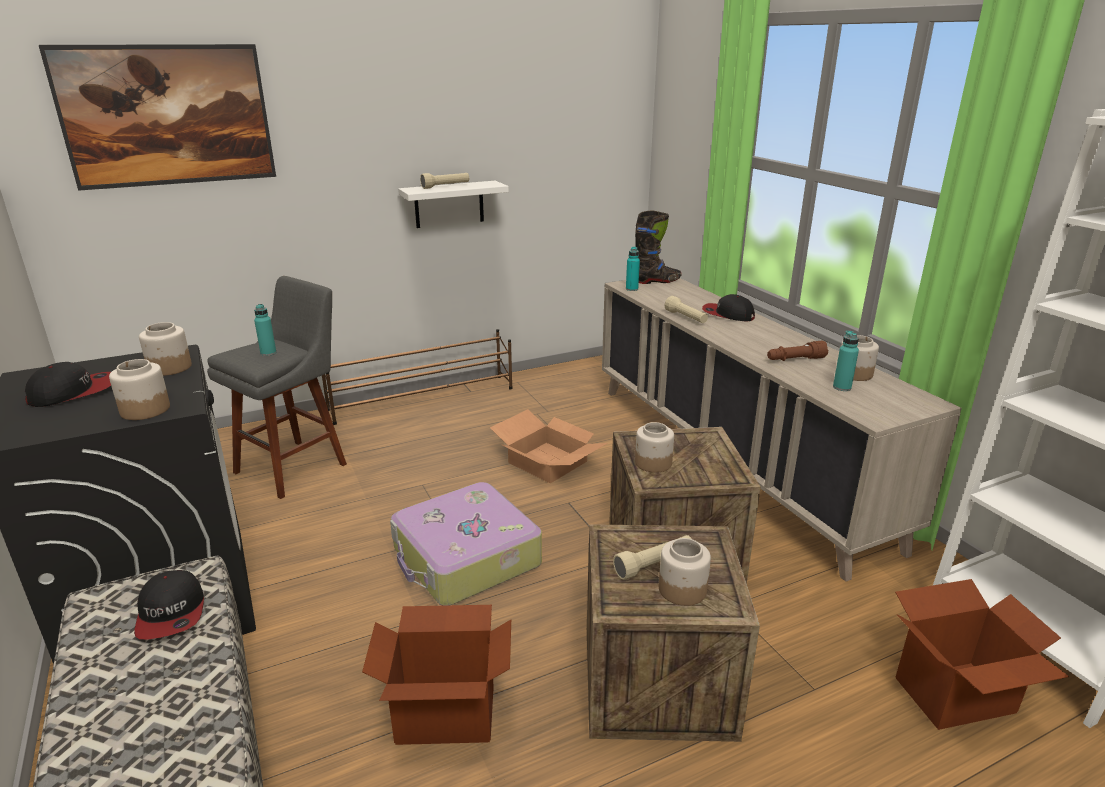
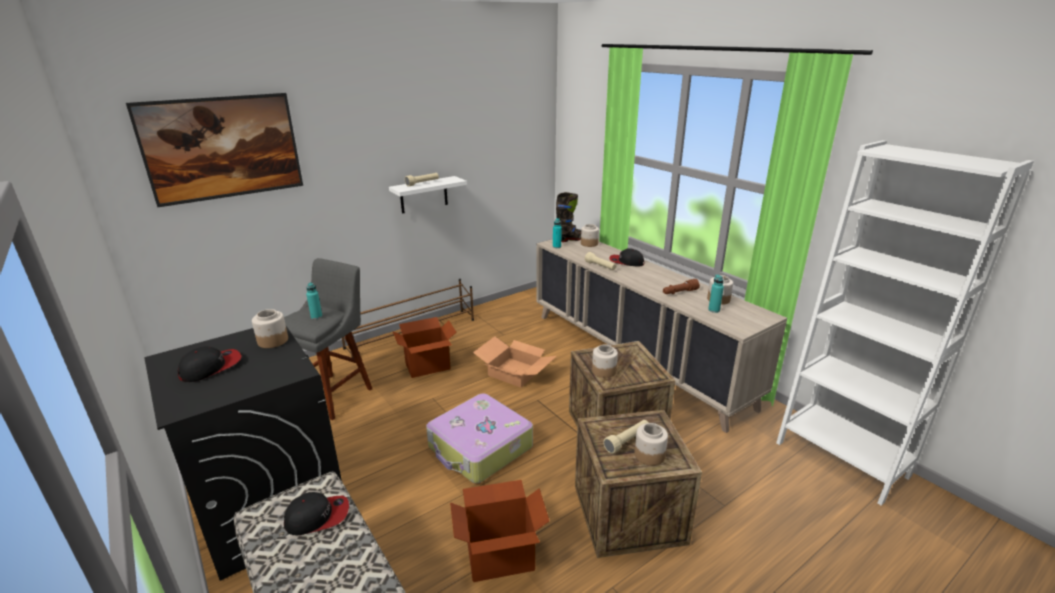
camera: 10 degrees left, 0 degrees up
(145, 410) = (273, 376): jar -> jar (589, 244)
(172, 613) = (317, 516): cap -> cap turned 75 degrees counterclockwise
(956, 696) = (805, 497): cardboard box -> cardboard box (428, 366)

